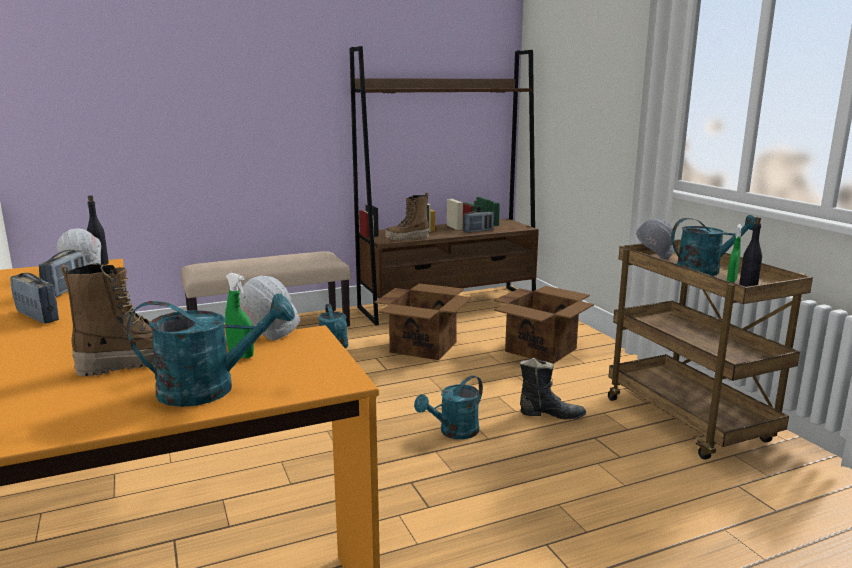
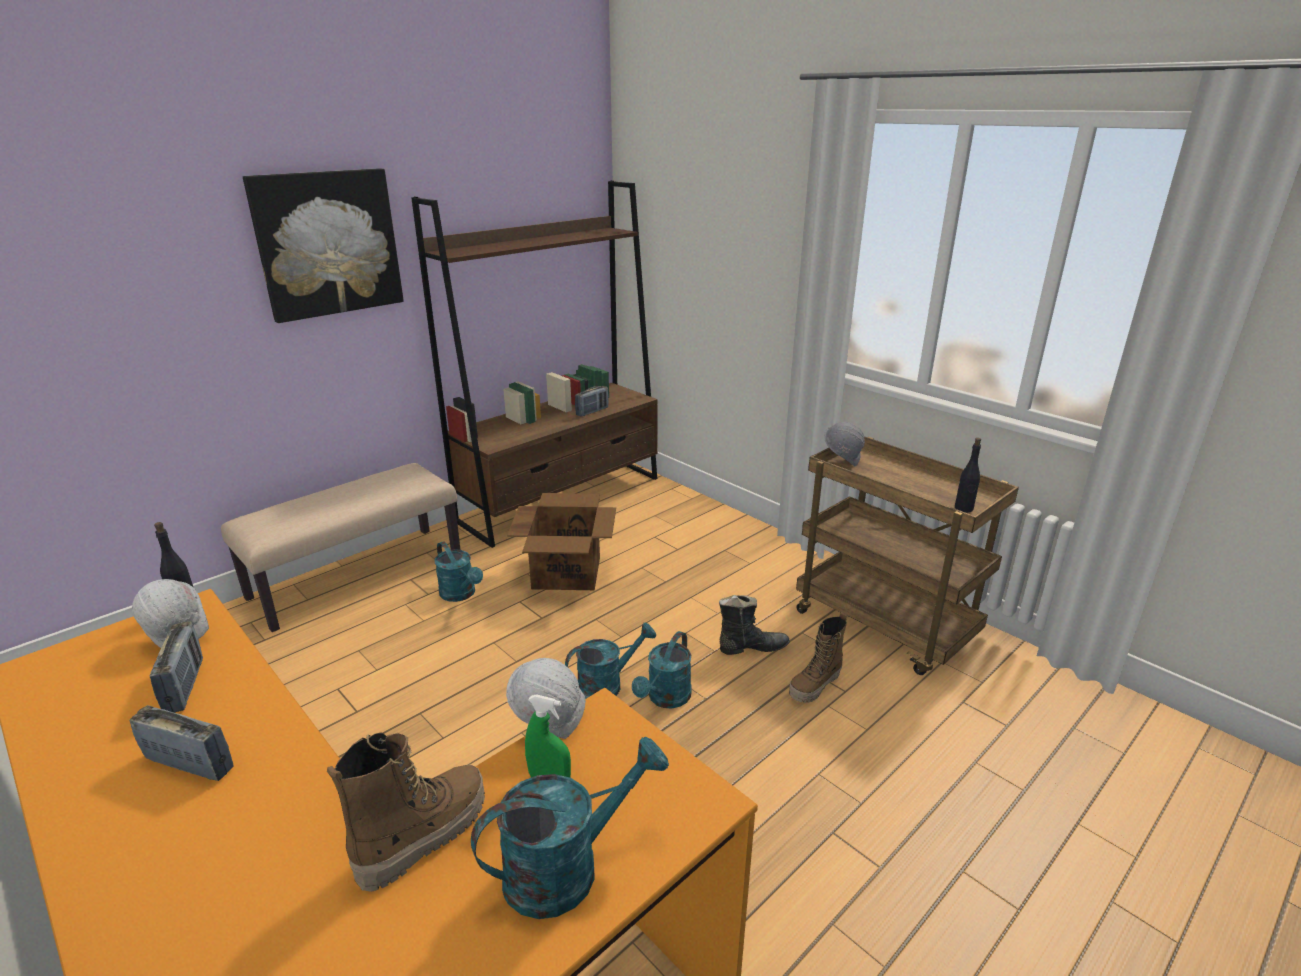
camera: 20 degrees left, 10 degrees up
(285, 76) = (328, 243): none -> picture
(407, 238) = (517, 438): boot -> boot (815, 686)
(541, 349) = (697, 552): cardboard box -> none
(705, 270) = (905, 480): turquoise watering can -> turquoise watering can (607, 685)
(731, 281) = (940, 496): green spray bottle -> none

